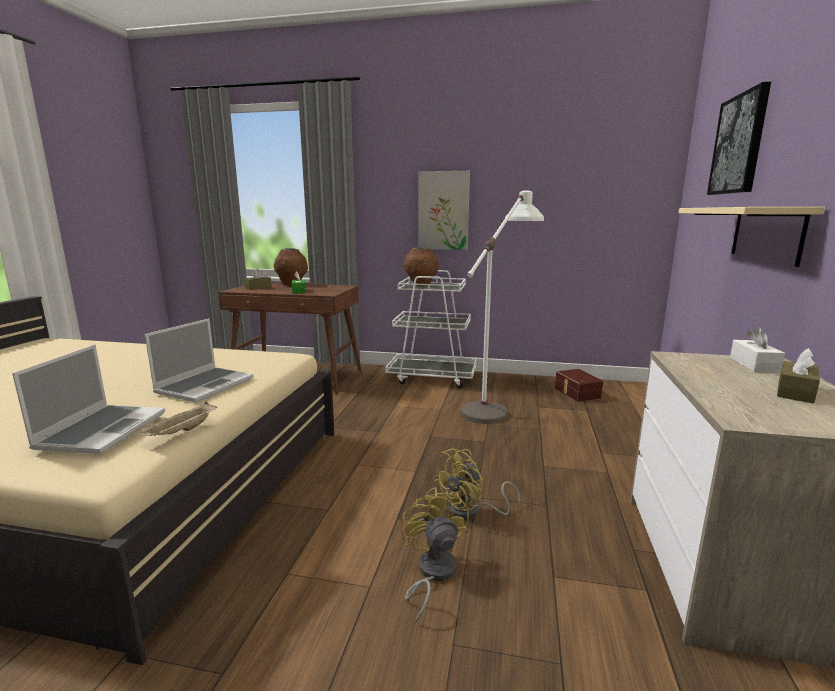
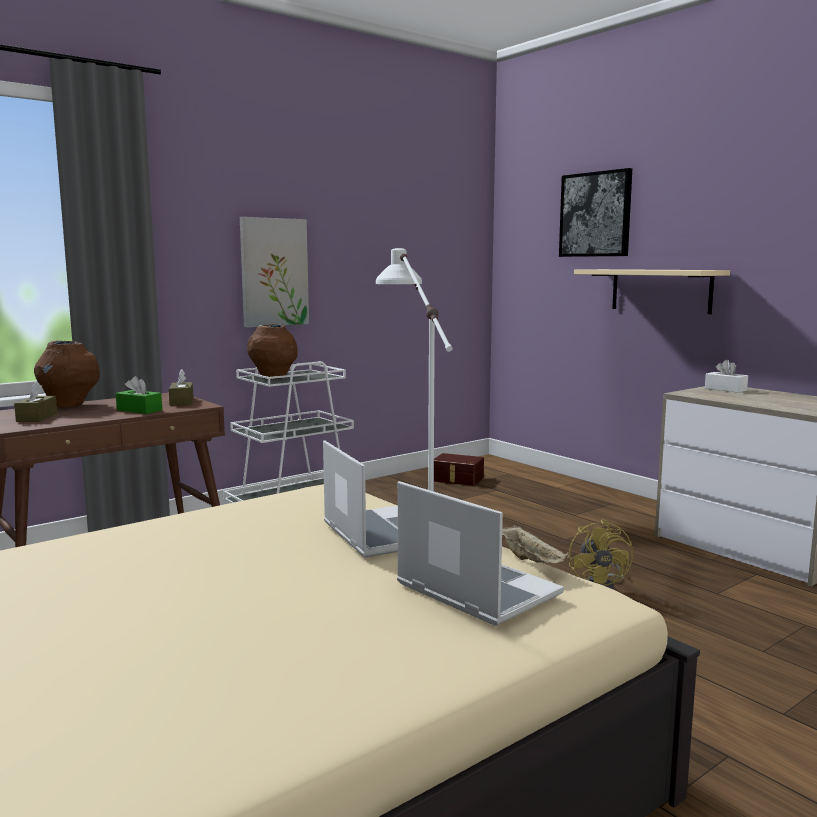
camera: 50 degrees left, 5 degrees down
(432, 573) = (673, 631): yellow fan -> none
(795, 392) = (783, 397): brown tissue box -> brown tissue box (181, 401)

